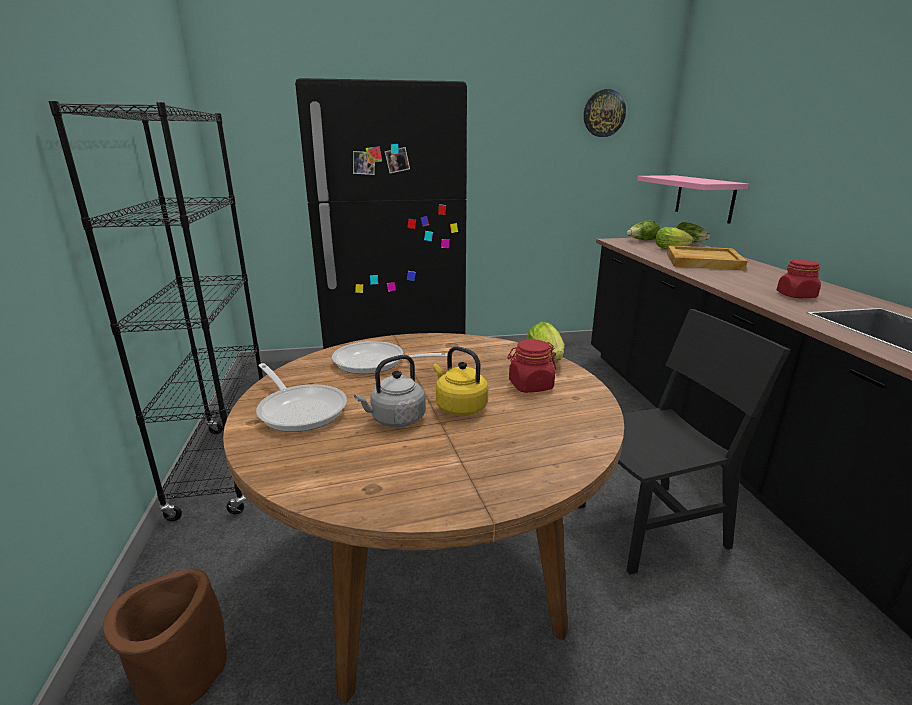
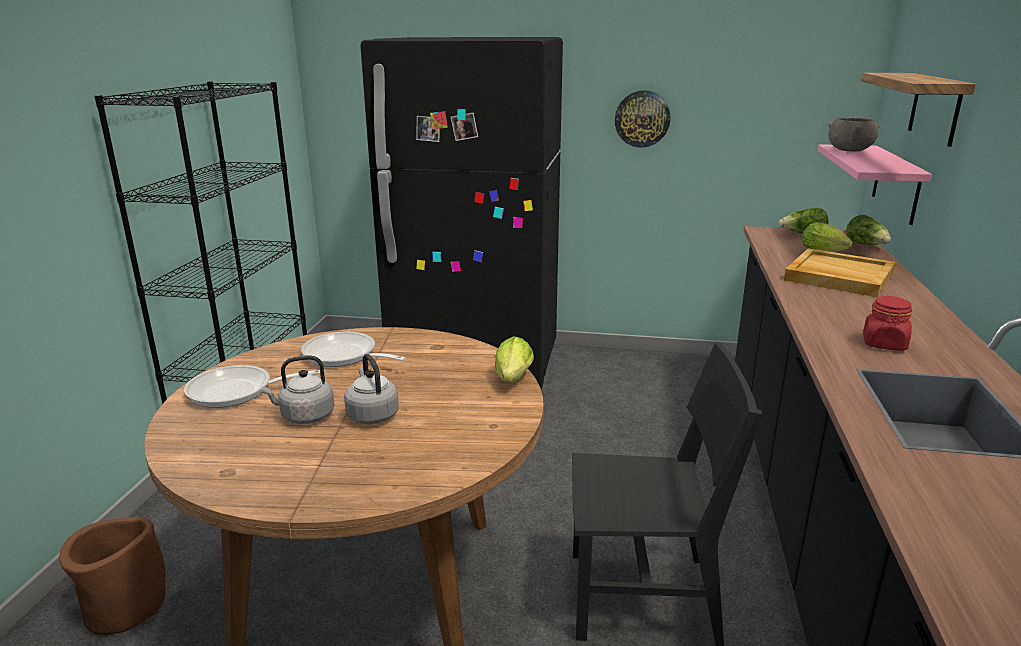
camera: 20 degrees right, 0 degrees up
(300, 409) = (238, 391): frying pan -> frying pan turned 105 degrees clockwise
(459, 407) = (372, 414): yellow kettle -> grey kettle
(530, 386) = (463, 405): red jar -> none
(604, 113) = (777, 60): wall clock -> wall clock (642, 119)
(667, 177) = (850, 150): none -> grey bowl
(744, 137) = (935, 108): none -> shelf

